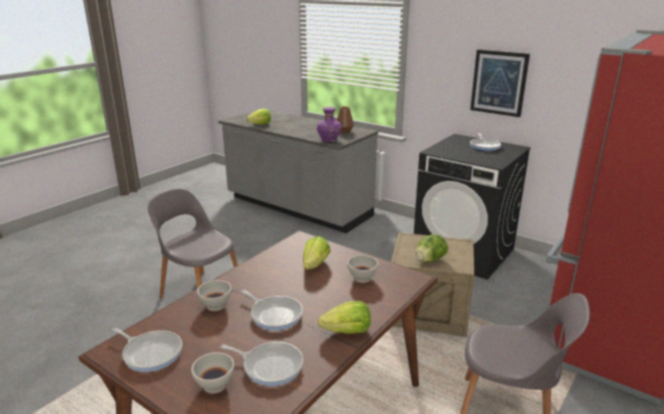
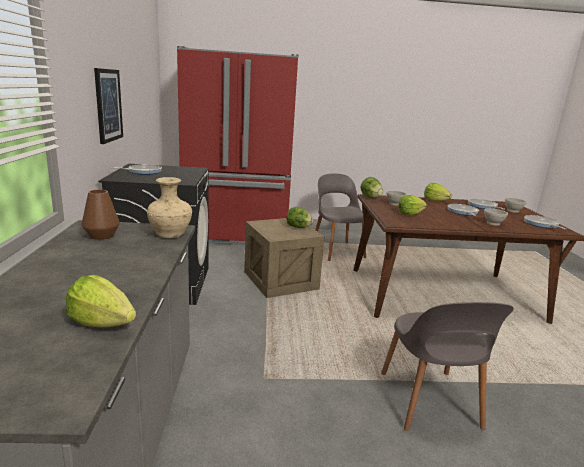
camera: 130 degrees left, 5 degrees down
(329, 140) = (169, 235): purple vase -> beige vase
(406, 275) = (370, 197): none -> lettuce

